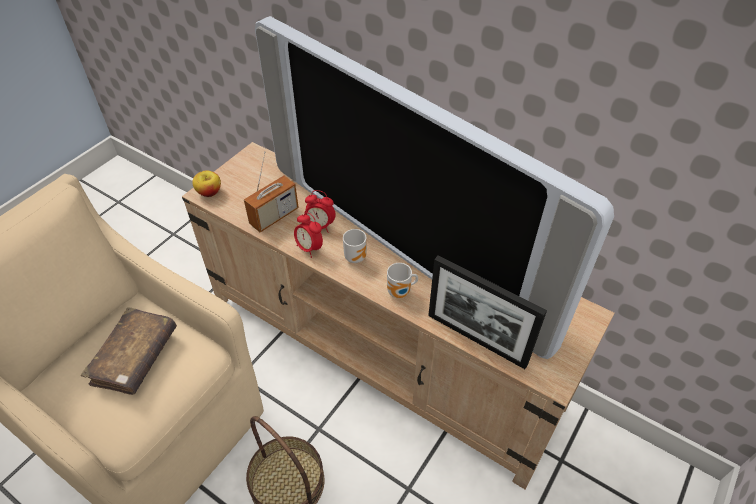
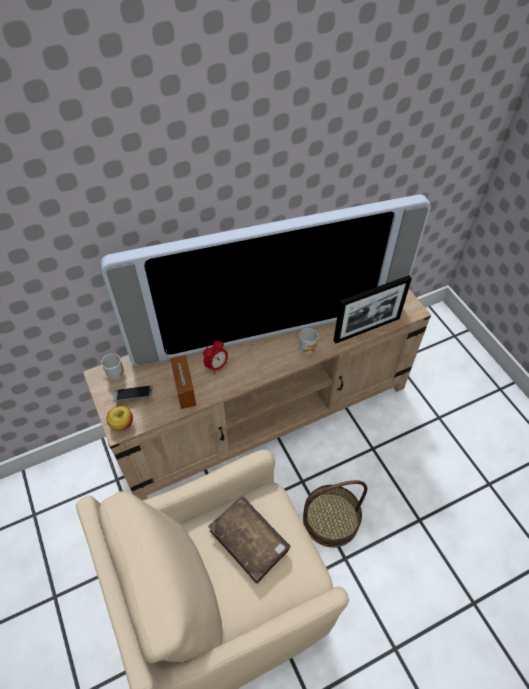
camera: 60 degrees left, 5 degrees up
(245, 185) = (134, 395): none -> phone
(309, 248) = (234, 381): alarm clock -> none
(356, 256) = (261, 358): mug -> mug (115, 374)

